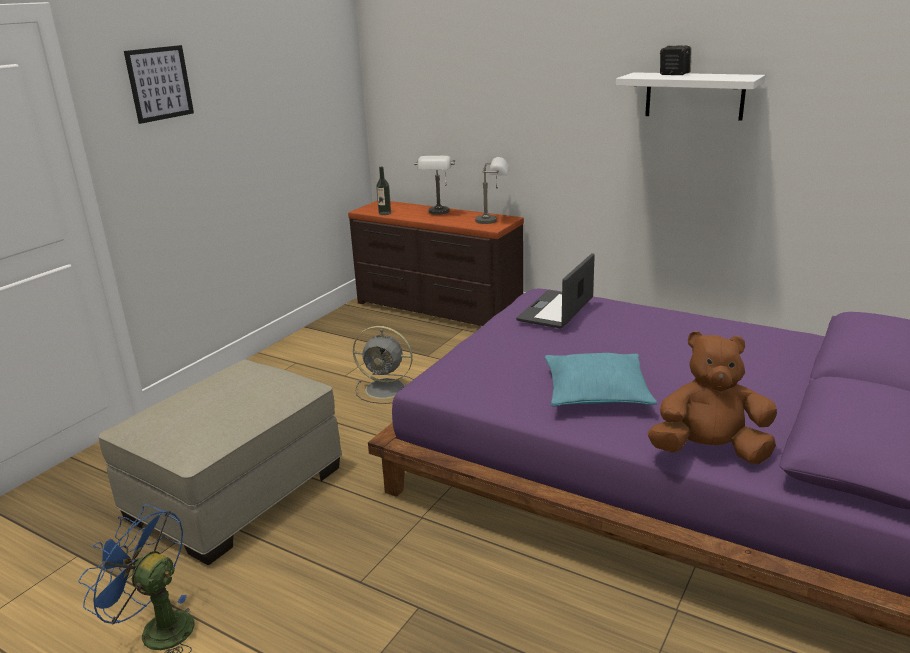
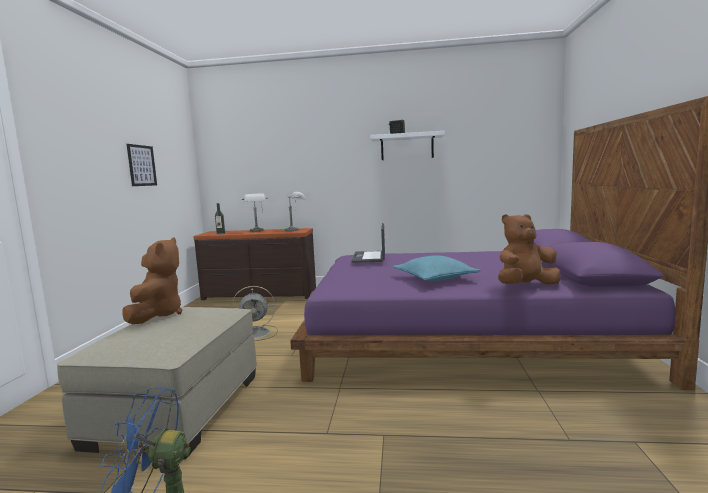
camera: 25 degrees left, 15 degrees down
(159, 83) = (76, 118): picture -> picture (141, 165)
(216, 381) = (157, 315): none -> brown plush toy

